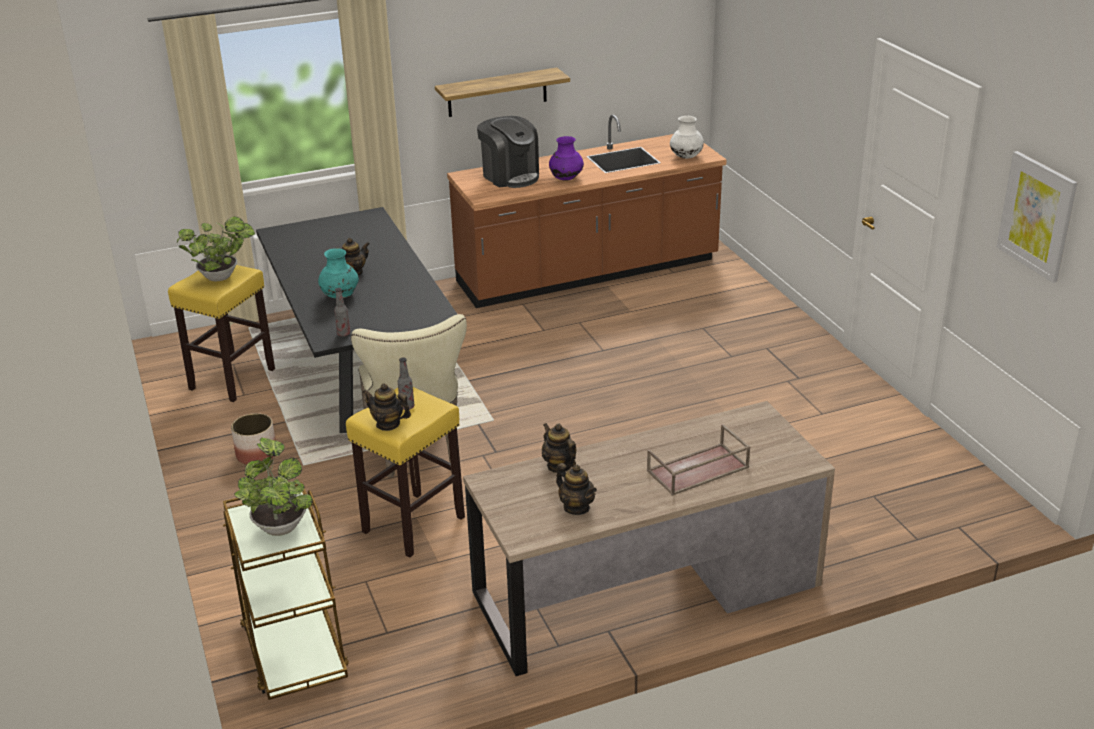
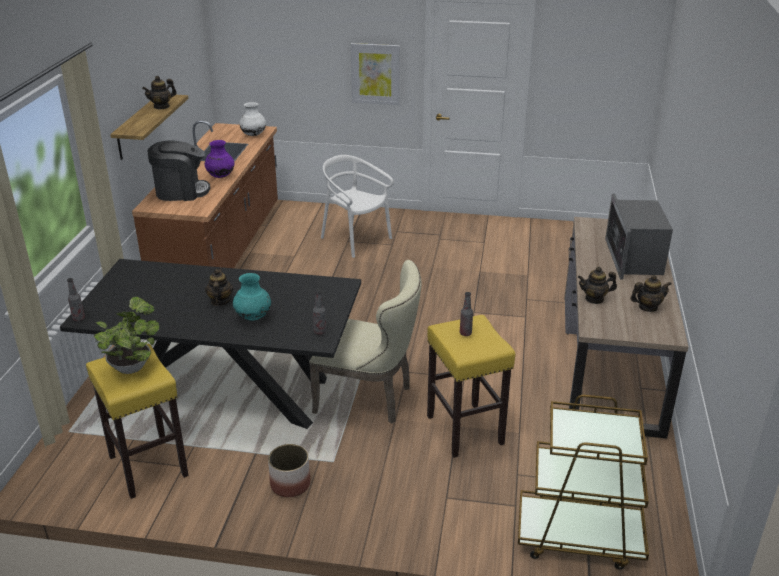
camera: 60 degrees left, 0 degrees up
(273, 231) = (78, 318): none -> bottle
(279, 524) = (593, 430): potted plant -> none
(388, 424) = (483, 347): teapot -> teapot (161, 106)
(697, 470) = (633, 258): brown tray -> microwave
(711, 331) = (355, 239): none -> white chair
(1037, 216) = (599, 57): picture -> picture (375, 74)

